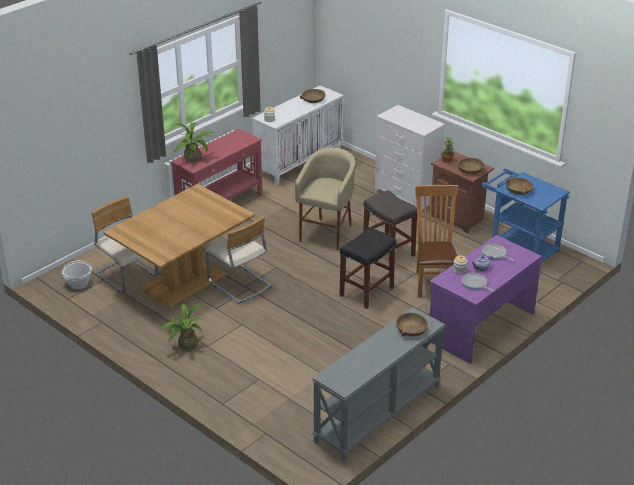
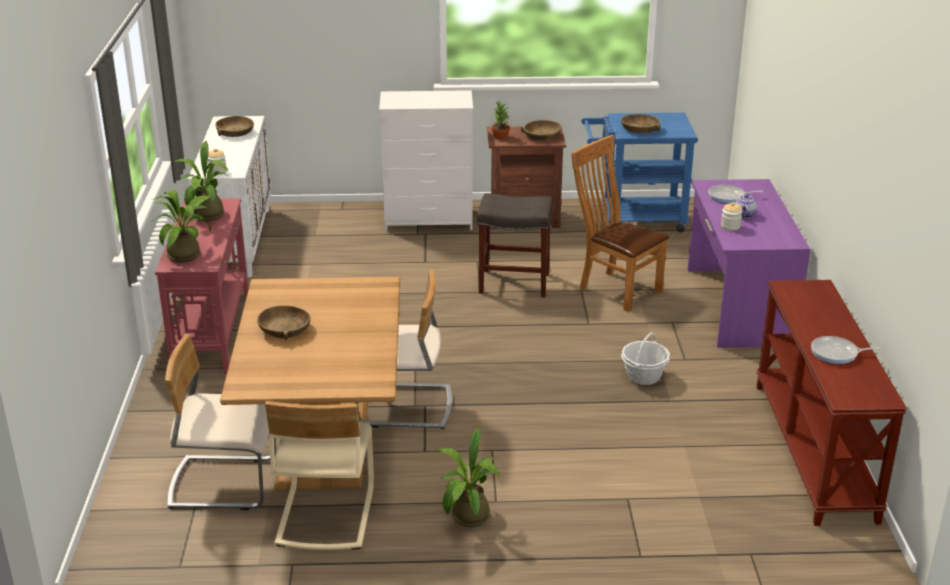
camera: 45 degrees left, 5 degrees down
(78, 283) = (161, 536): basket -> basket (643, 376)
(140, 311) = (324, 515): none -> beige chair
(231, 143) = (206, 217): none -> potted plant
(327, 233) = (411, 298): beige stool -> none
(366, 292) = (567, 335): black stool -> none
(378, 414) = (815, 450): grey console table -> brown console table
(411, 329) = (815, 302): brown bowl -> brown bowl (285, 330)
(475, 284) = (769, 231): frying pan -> frying pan (837, 353)

